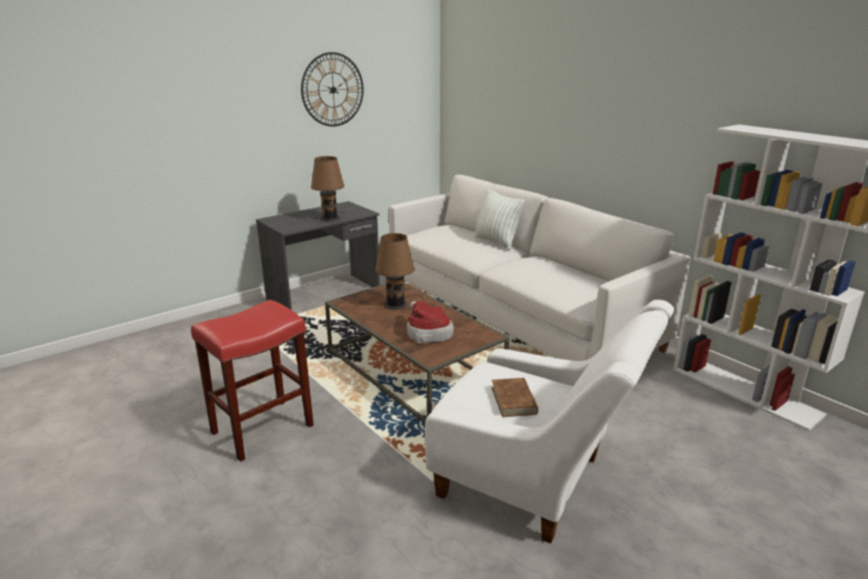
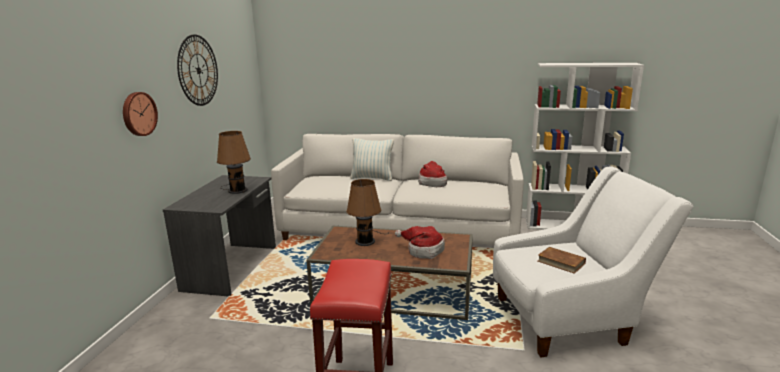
camera: 40 degrees left, 5 degrees down
(241, 127) = (138, 114): none -> wall clock
(544, 265) = (433, 182): none -> hat

